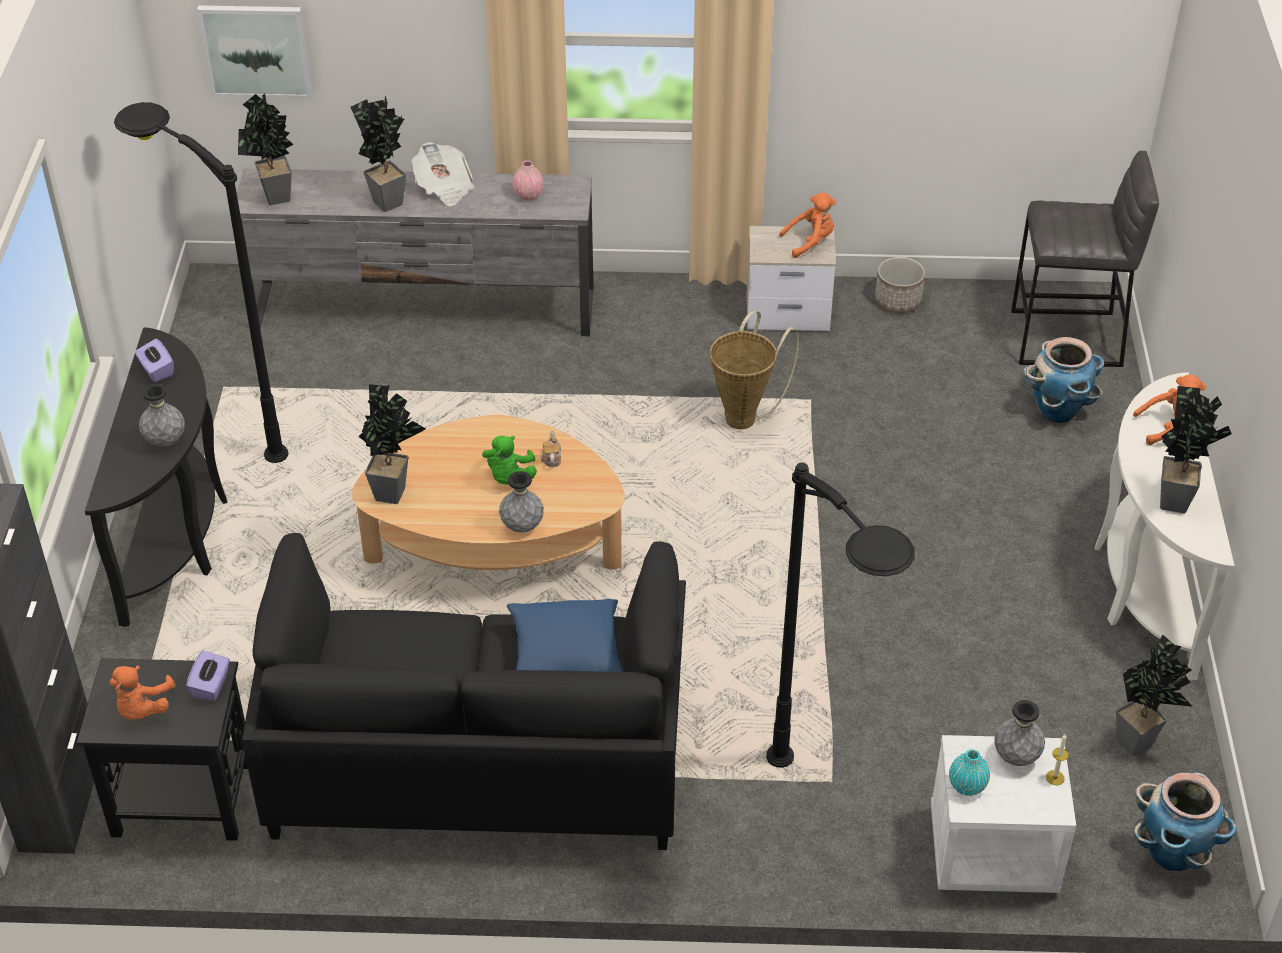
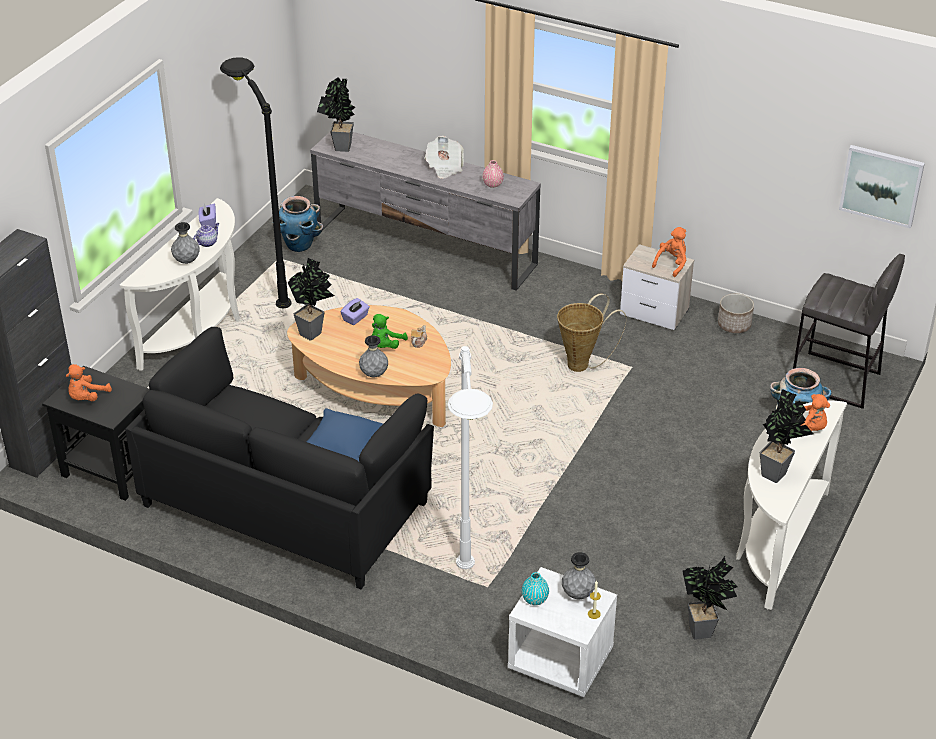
camera: 25 degrees right, 5 degrees down
(177, 402) = (207, 242): none -> teapot
(179, 536) = (200, 331): black console table -> white console table
(211, 686) = (130, 397): purple tissue box -> purple tissue box (355, 318)
(256, 50) = (354, 53): picture -> picture (881, 185)
(387, 199) = (406, 165): potted plant -> none
(810, 242) = (672, 264): orange plush toy -> orange plush toy turned 60 degrees counterclockwise
(826, 820) = (468, 607): black floor lamp -> white floor lamp
(1173, 853) = (678, 703): planter -> planter (299, 245)

